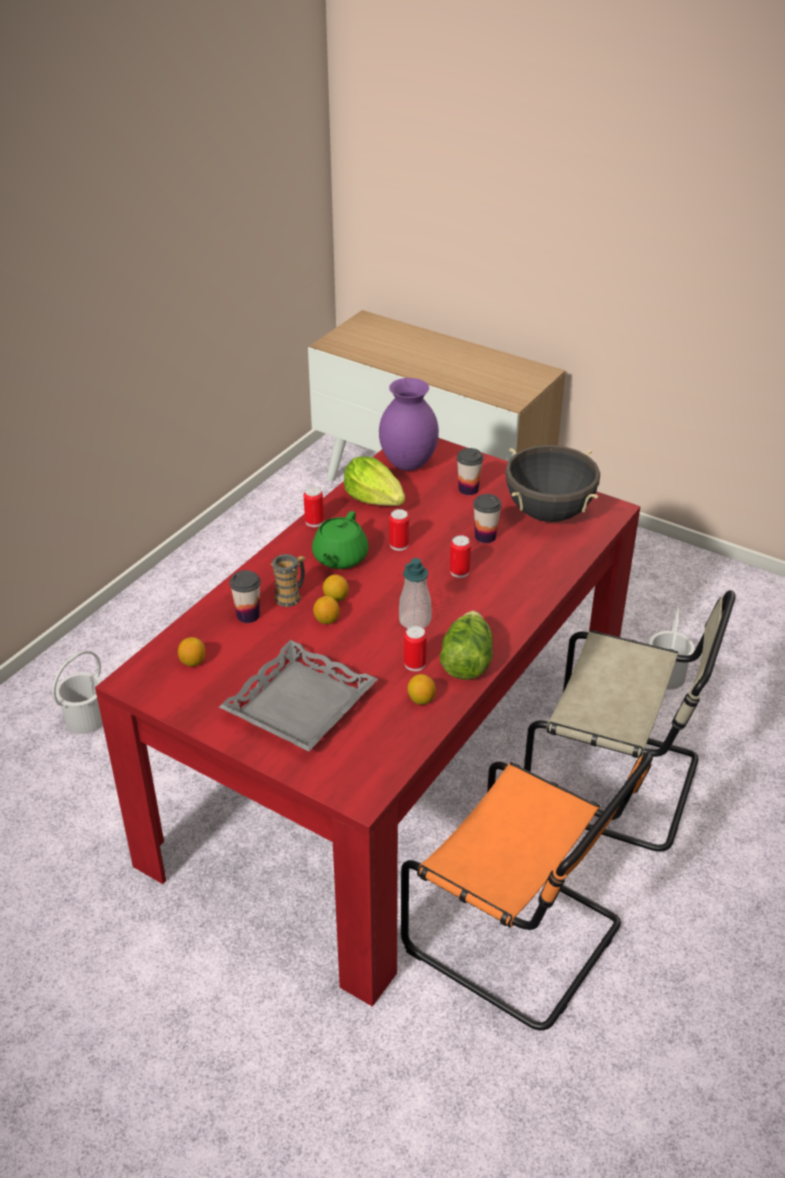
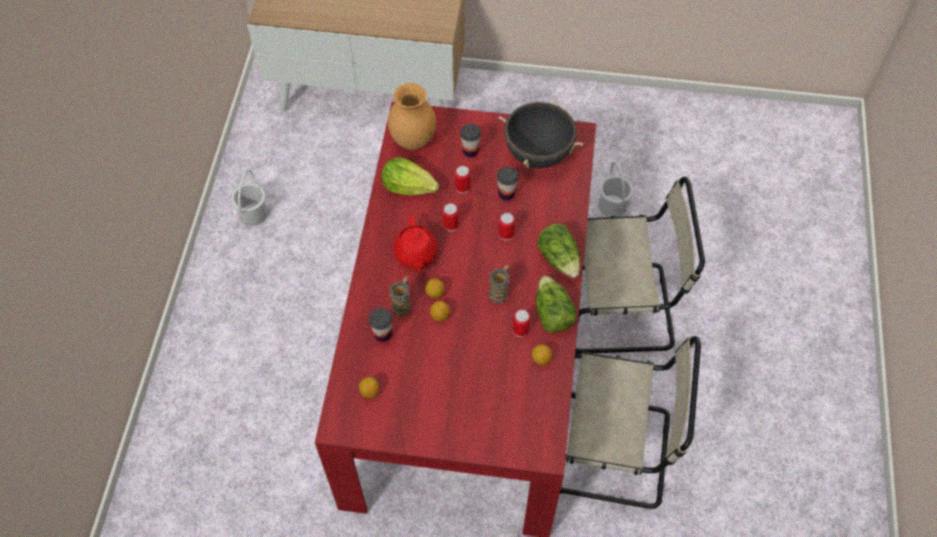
camera: 25 degrees left, 20 degrees up
(85, 719) = (228, 407): white bucket -> white bucket (253, 214)
(299, 703) = (463, 396): grey tray -> none
(314, 521) = (377, 226): can -> can (462, 188)
(339, 558) = (416, 254): green teapot -> red teapot
(407, 464) = (412, 141): purple vase -> brown vase
(415, 621) = (500, 292): soap dispenser -> mug
(511, 612) = (559, 258): none -> lettuce
(520, 939) = (614, 450): orange chair -> beige chair

